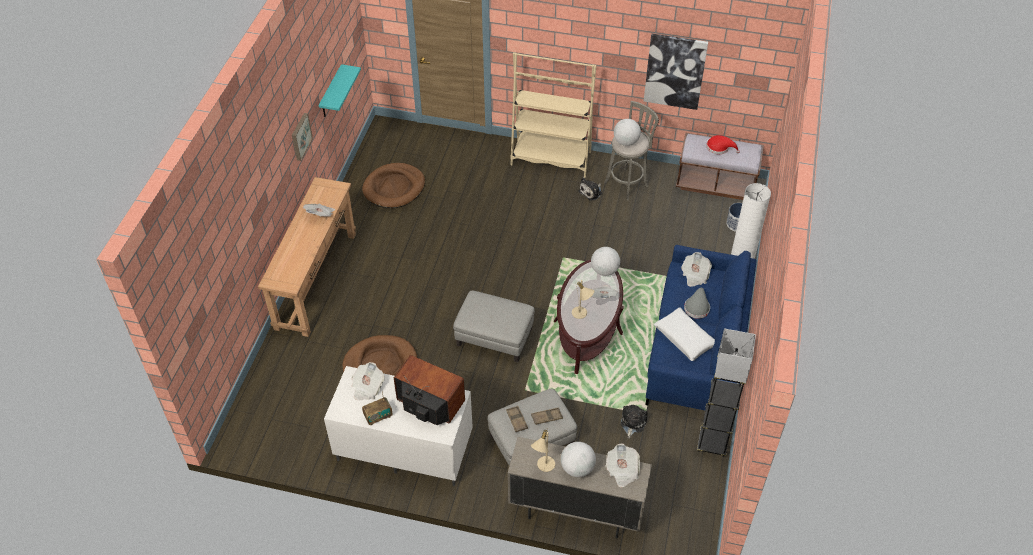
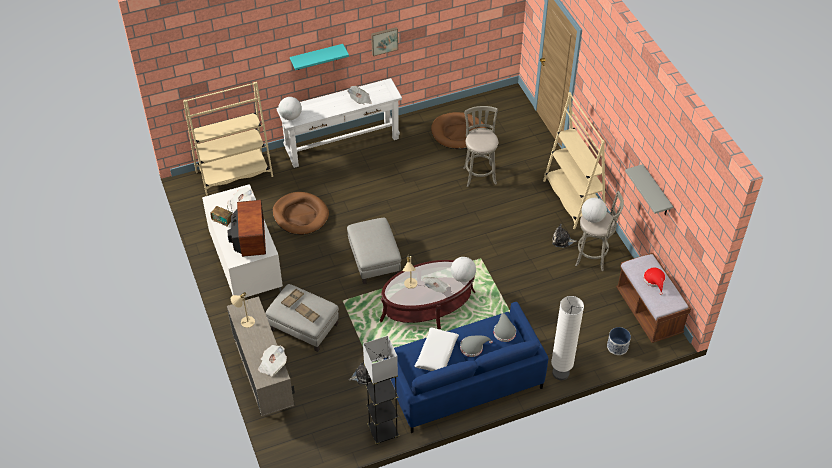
camera: 55 degrees right, 0 degrees up
(265, 393) = (234, 174): none -> beige bookcase
(316, 280) = (342, 143): brown console table -> white console table
(331, 92) = (446, 32): turquoise shelf -> turquoise shelf (317, 57)
(460, 202) = (479, 174): none -> grey stool
(577, 468) = (256, 340): globe -> globe (291, 116)
(675, 71) = (656, 192): picture -> grey shelf
(694, 275) = (504, 331): newspaper -> grey hat

